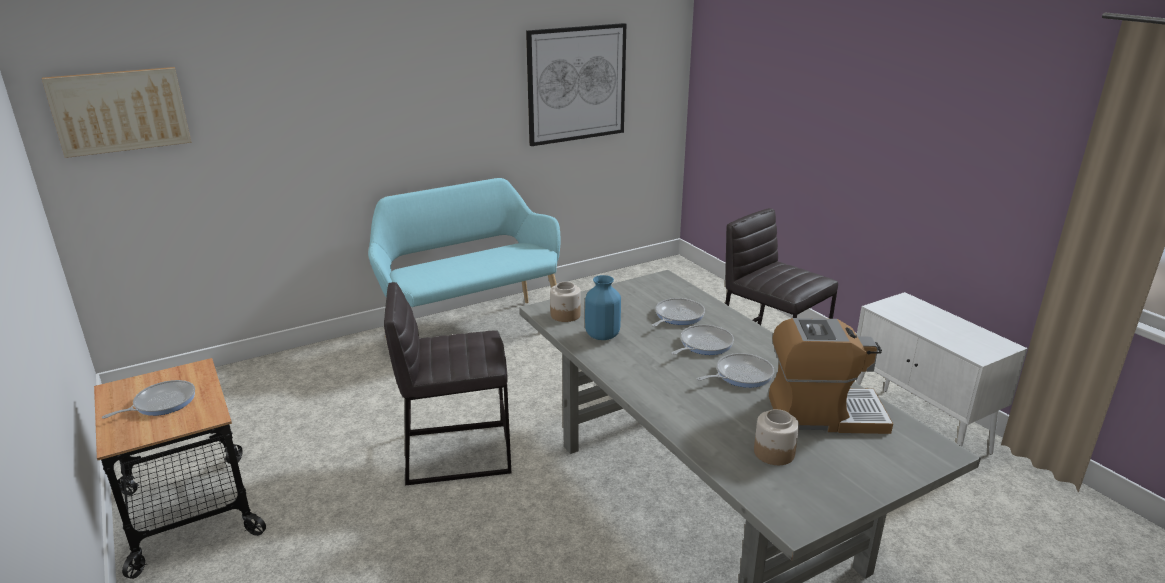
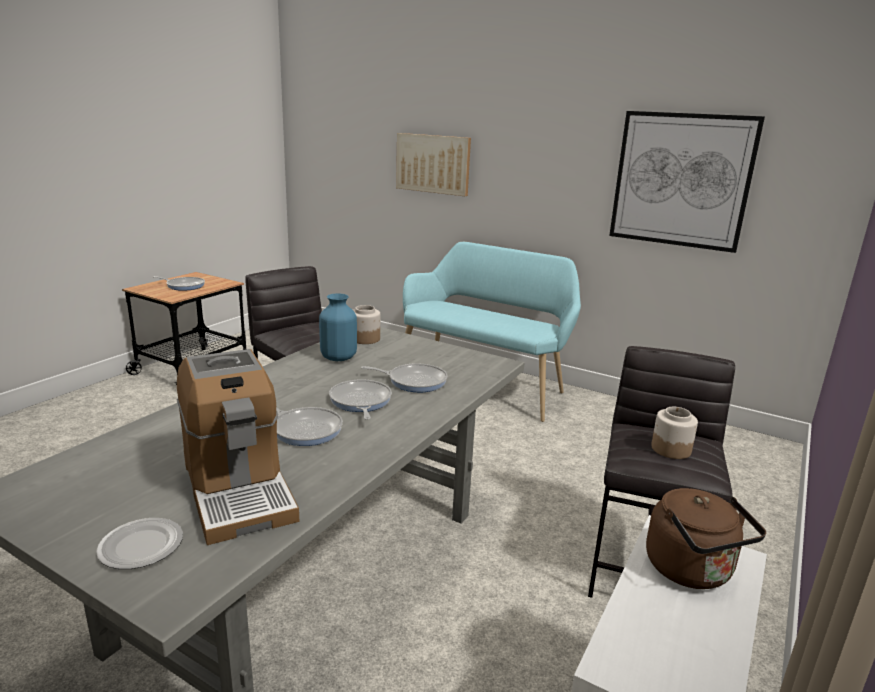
camera: 60 degrees right, 5 degrees down
(120, 111) = (324, 132): picture -> picture (433, 164)
(703, 344) = (360, 402): frying pan -> frying pan turned 120 degrees counterclockwise
(773, 452) = (139, 467): jar -> jar (670, 449)
(887, 458) = (142, 547): none -> plate
(914, 313) = (692, 571): none -> brown kettle

